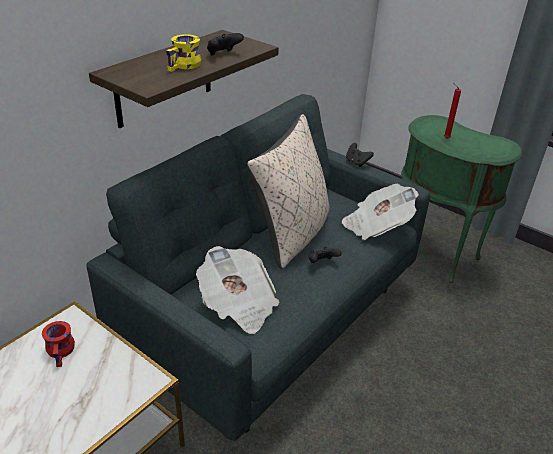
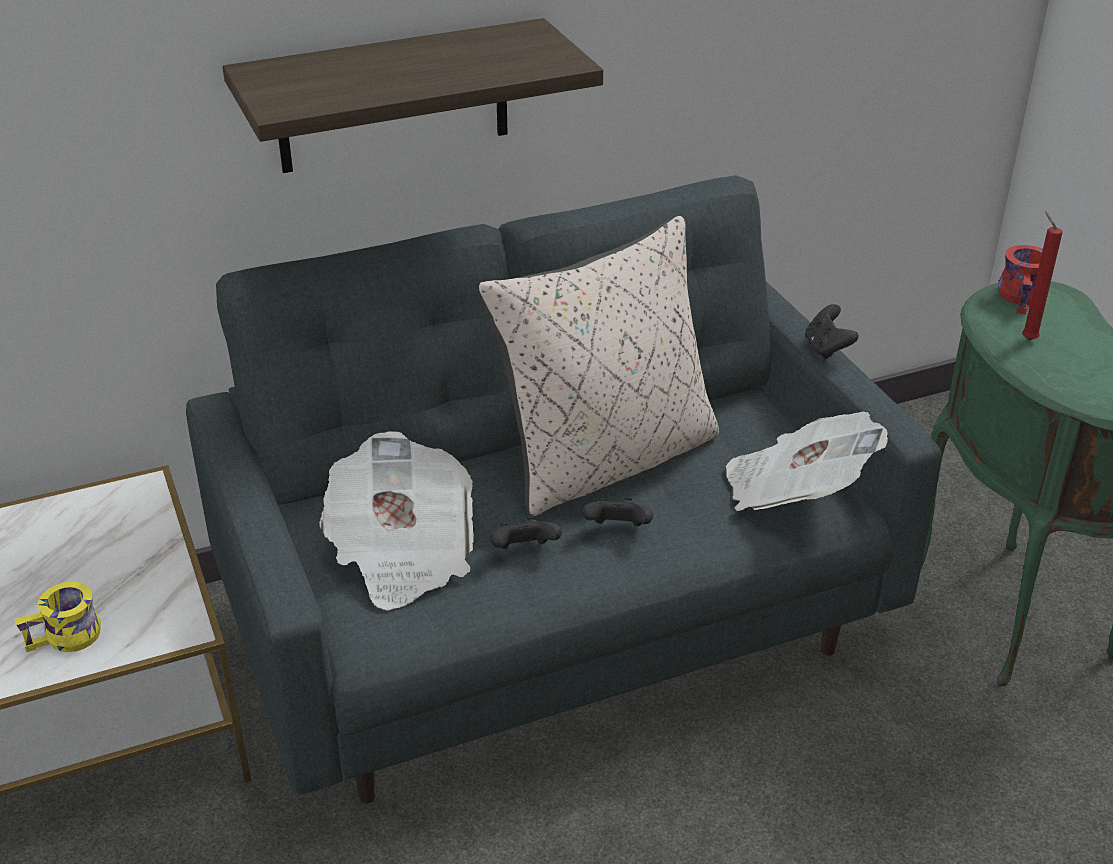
camera: 30 degrees right, 0 degrees up
(62, 351) = (93, 537): red mug -> red mug (1024, 298)
(185, 66) = (386, 79): yellow mug -> yellow mug (66, 640)
(223, 55) = (479, 68): black game controller -> black game controller (524, 551)

